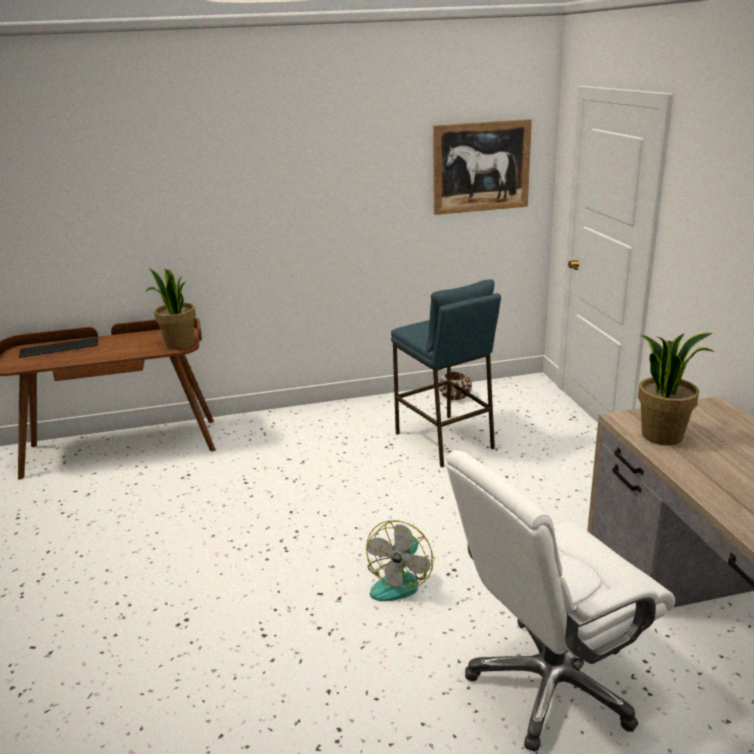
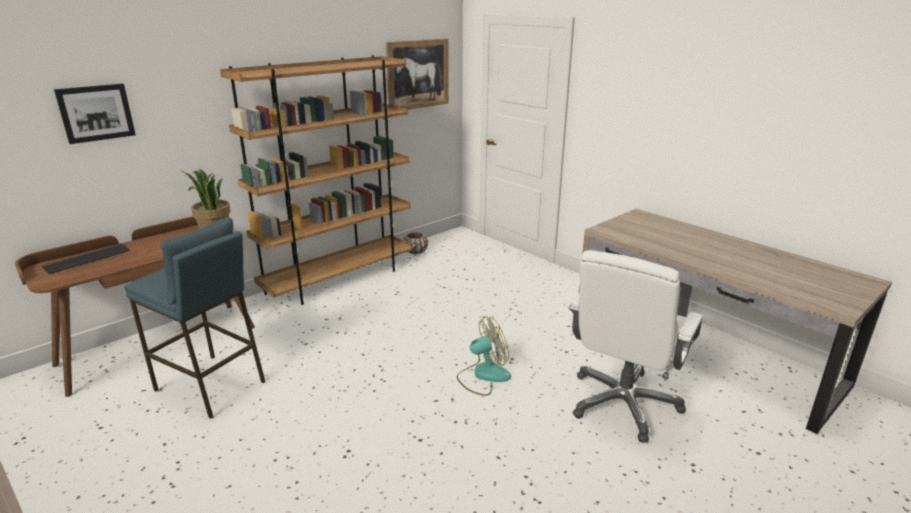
camera: 30 degrees left, 0 degrees up
(83, 202) = (96, 113): none -> picture
(341, 414) = (339, 279): none -> brown bookcase
(399, 581) = (483, 376): fan -> fan turned 105 degrees counterclockwise
(444, 441) = (434, 281): blue stool -> blue stool (211, 386)
(662, 435) = (631, 234): potted plant -> none

